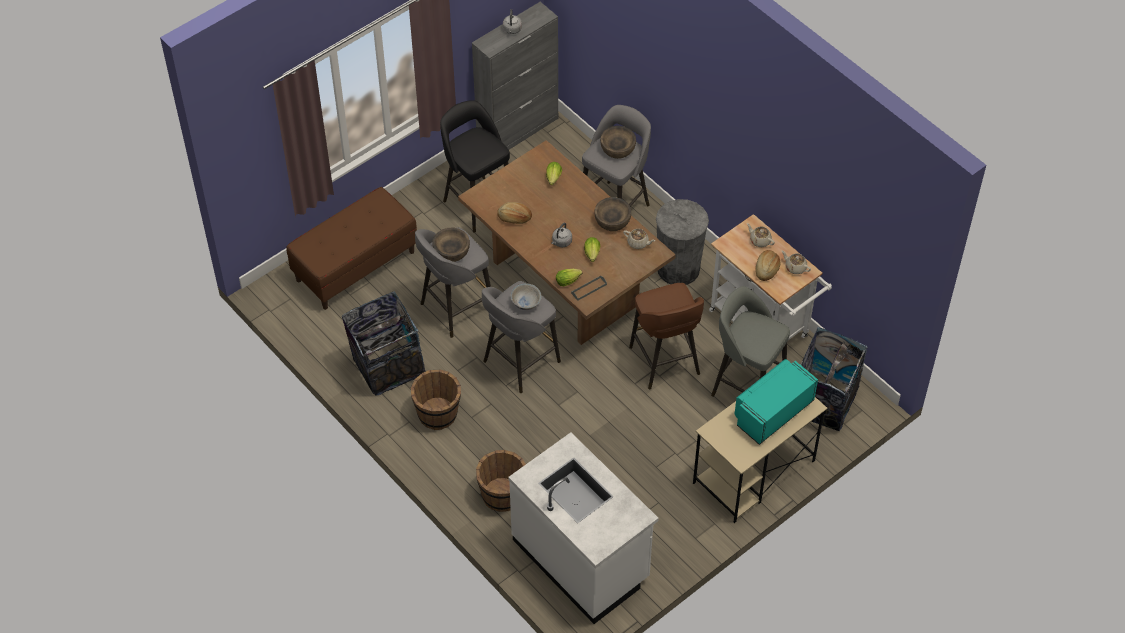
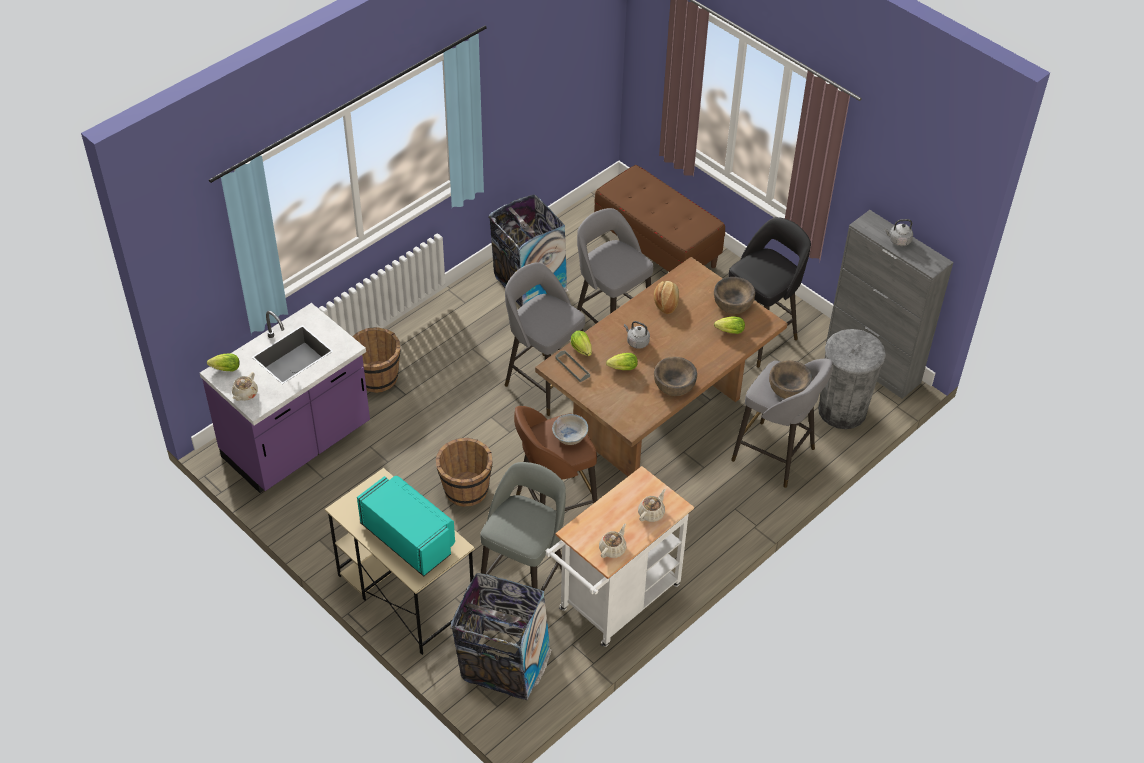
camera: 85 degrees right, 5 degrees down
(438, 414) = (474, 323): brown bucket -> brown bucket (465, 490)
(451, 251) = (615, 258): brown bowl -> brown bowl (733, 303)
(525, 303) = (551, 319): white bowl -> white bowl (570, 436)
(581, 559) = (297, 444): white counter -> purple counter
(592, 544) = (224, 369): none -> lettuce
(638, 243) = (644, 408): beige teapot -> beige teapot (245, 394)
(678, 268) = (692, 518): grey trash can -> grey trash can (842, 410)
(766, 269) = (607, 520): bread -> none

